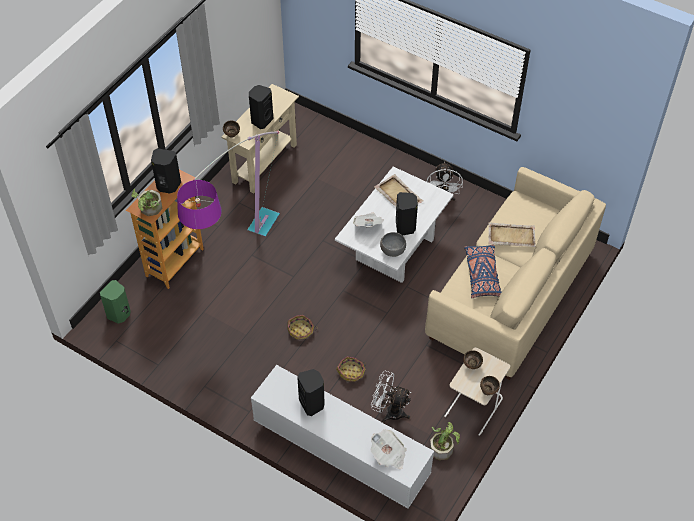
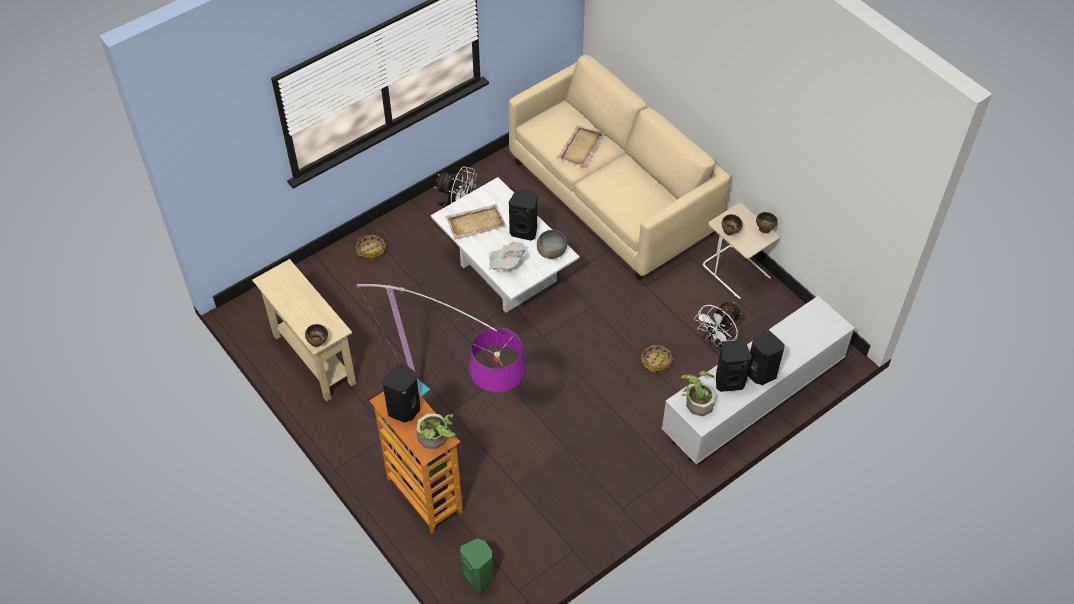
camera: 70 degrees left, 0 degrees up
(261, 120) = (310, 306): black speaker -> black speaker (760, 373)
(300, 331) = (582, 392): basket -> basket (371, 250)
(388, 455) = (812, 333): newspaper -> none
(443, 447) = (774, 312): potted plant -> potted plant (697, 401)
(482, 275) = (621, 187): blue pillow -> none

